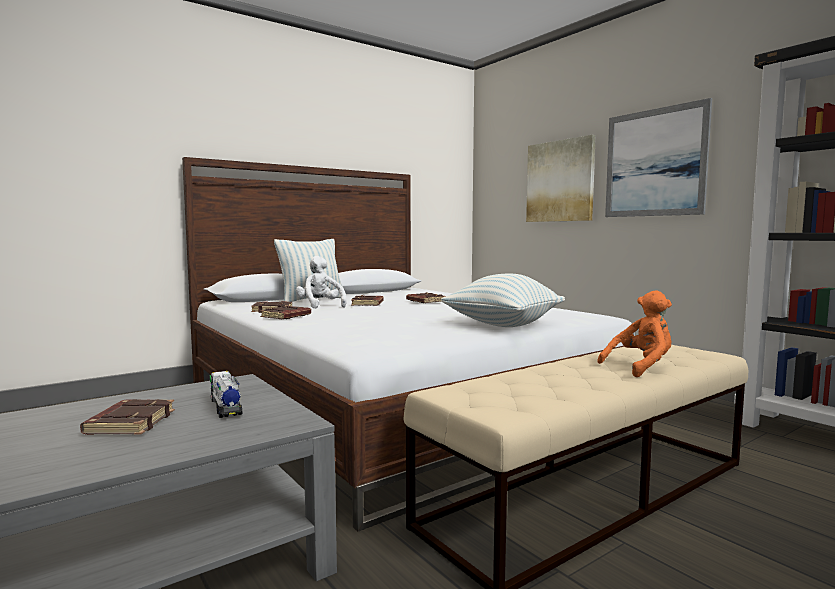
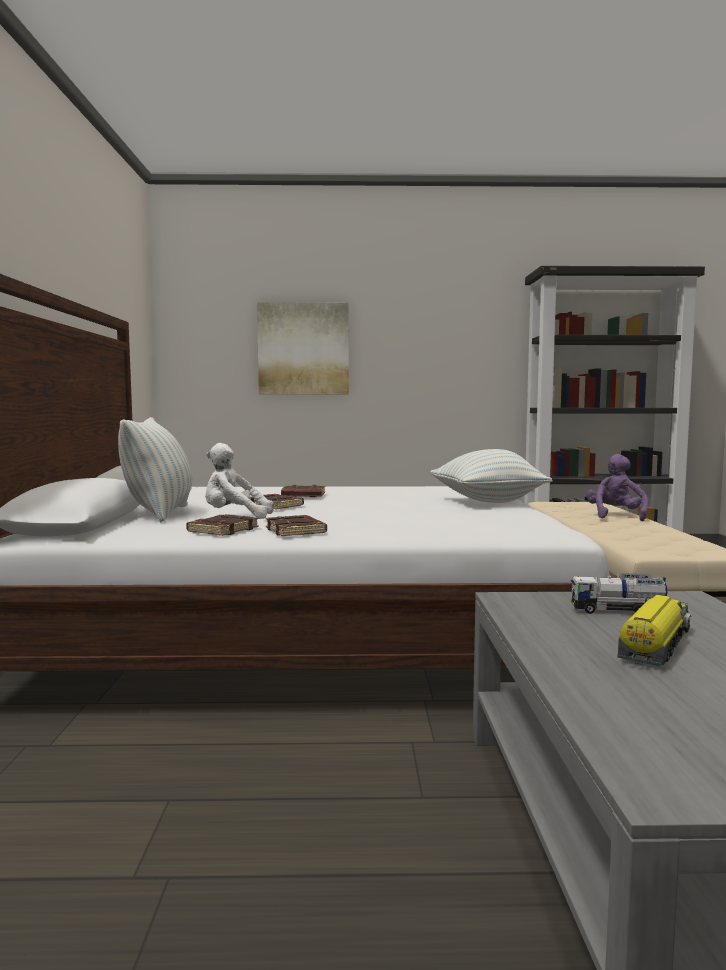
camera: 55 degrees left, 0 degrees up
(130, 423) = (655, 645): brown book -> toy truck
(641, 367) = (615, 516): orange plush toy -> purple plush toy
(654, 163) = (416, 340): picture -> none

